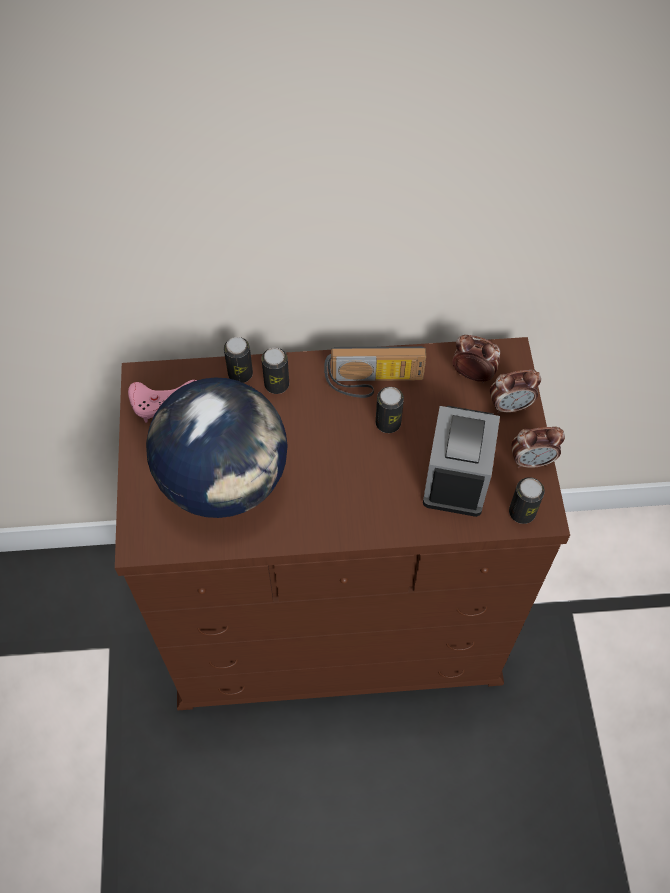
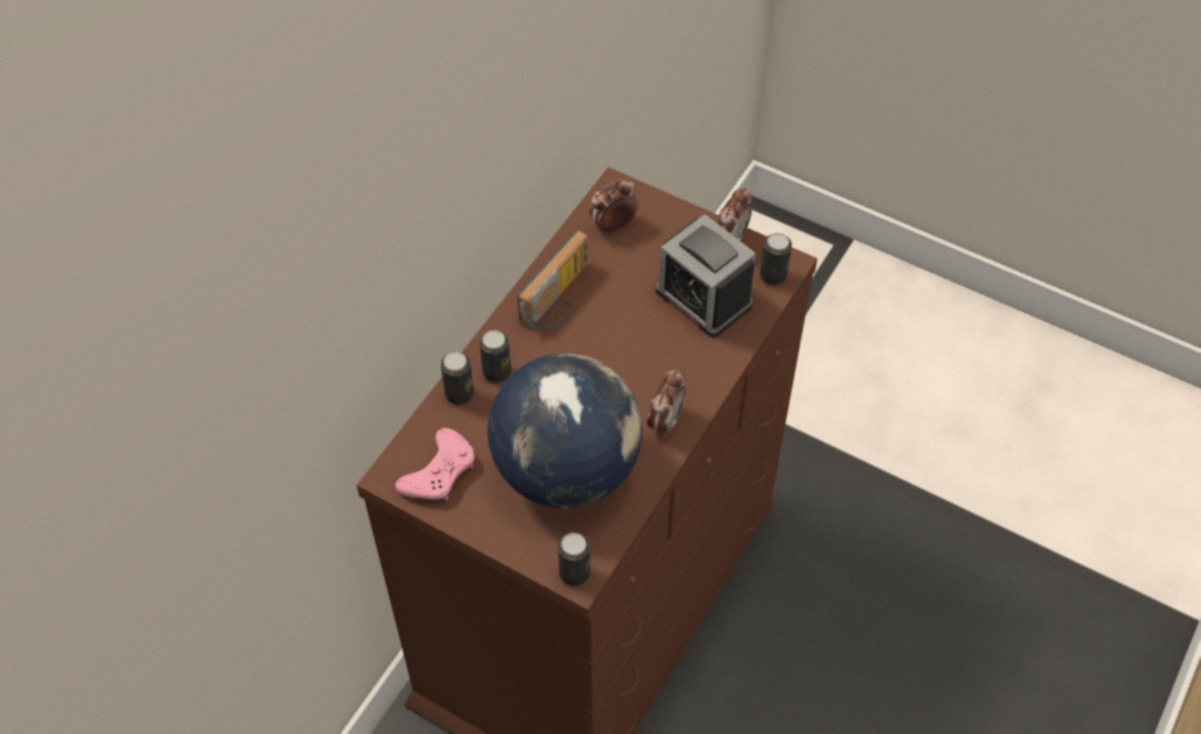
camera: 55 degrees left, 5 degrees down
(388, 423) = (610, 314): can -> can (574, 573)
(510, 406) = (666, 220): alarm clock -> alarm clock (665, 421)

